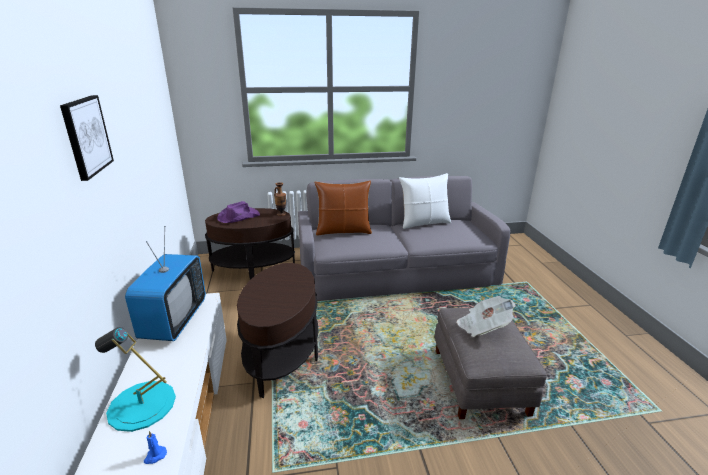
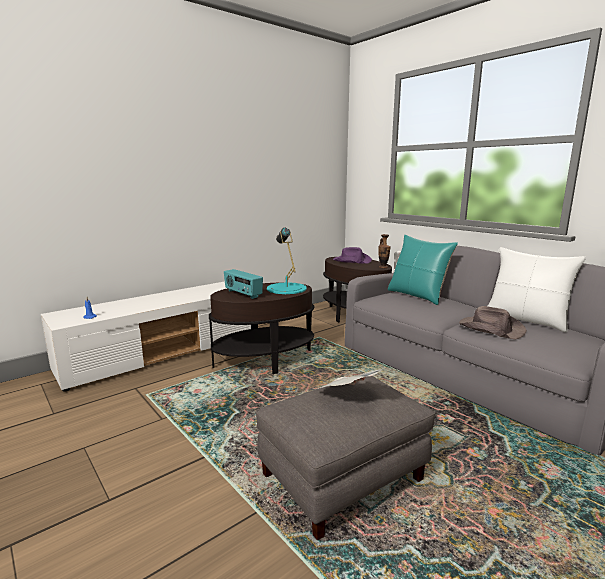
camera: 60 degrees right, 10 degrees down
(86, 136) = (186, 145): picture -> none
(141, 405) = (128, 304): turquoise table lamp -> turquoise table lamp (286, 288)
(174, 320) = (211, 289): television -> none
(274, 304) = (243, 294): none -> radio
(343, 231) = (417, 295): brown pillow -> turquoise pillow
(430, 238) = (490, 328): none -> brown hat

